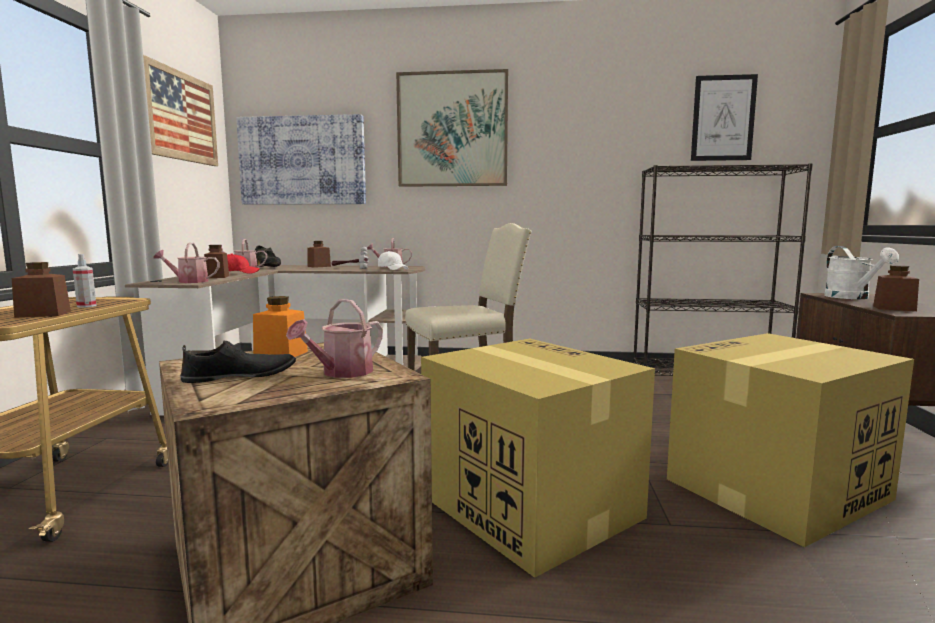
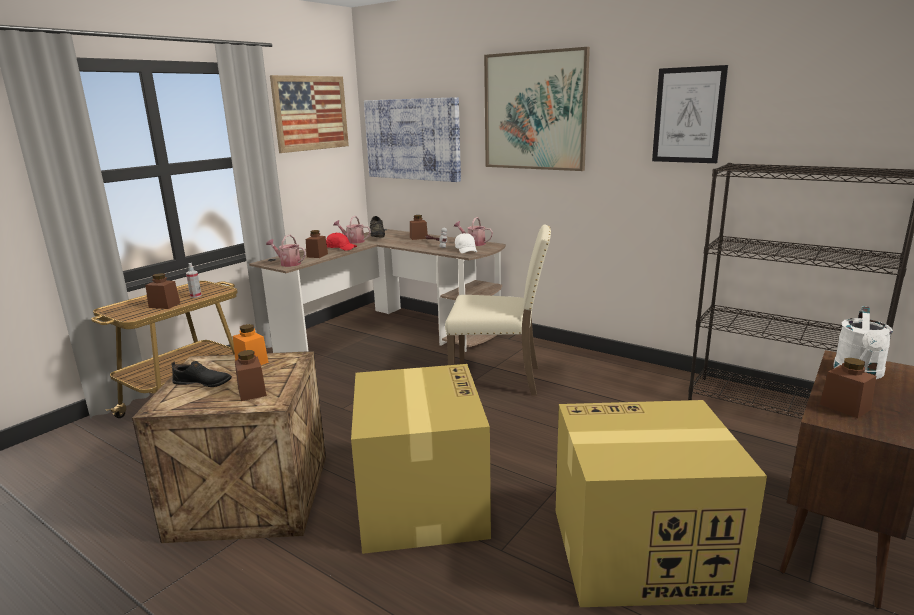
camera: 30 degrees right, 10 degrees up
(341, 373) = (252, 392): watering can -> brown jar
(723, 118) = (844, 98): picture -> picture (688, 115)

